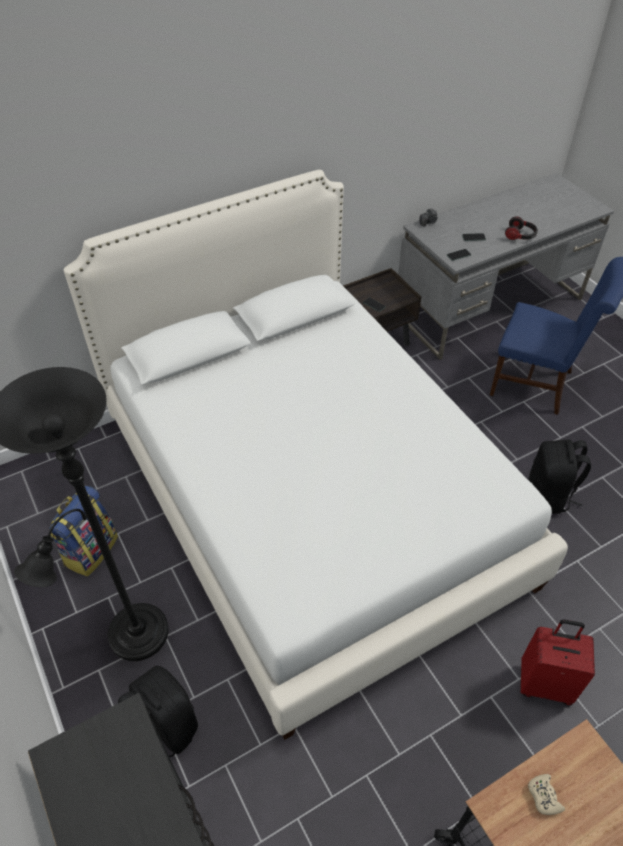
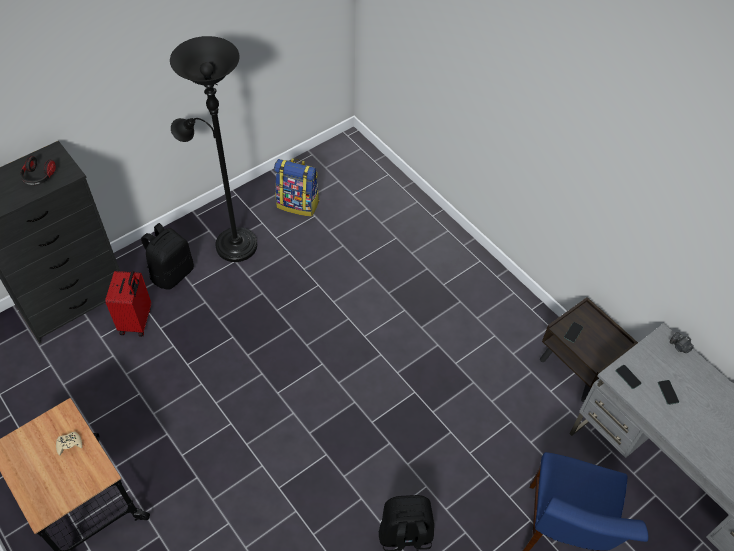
camera: 80 degrees right, 5 degrees up
(311, 500) = (365, 335): white bed -> none
(520, 236) = (691, 442): headphones -> headphones (38, 177)
(545, 683) = (209, 520): red suitcase -> red suitcase (137, 321)

